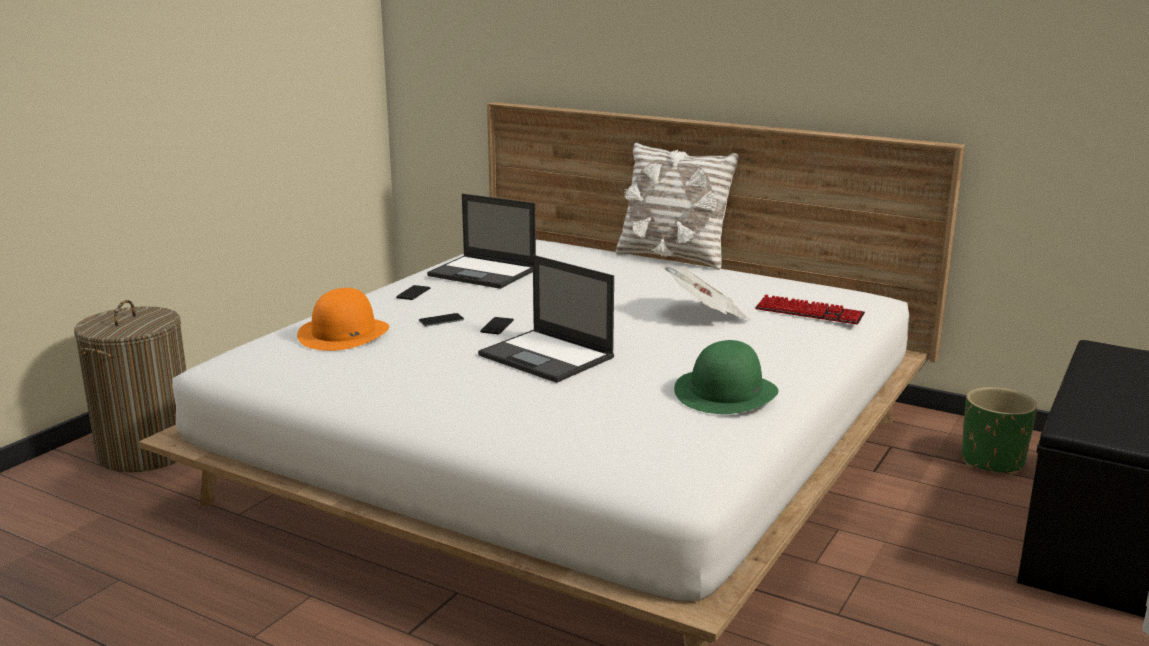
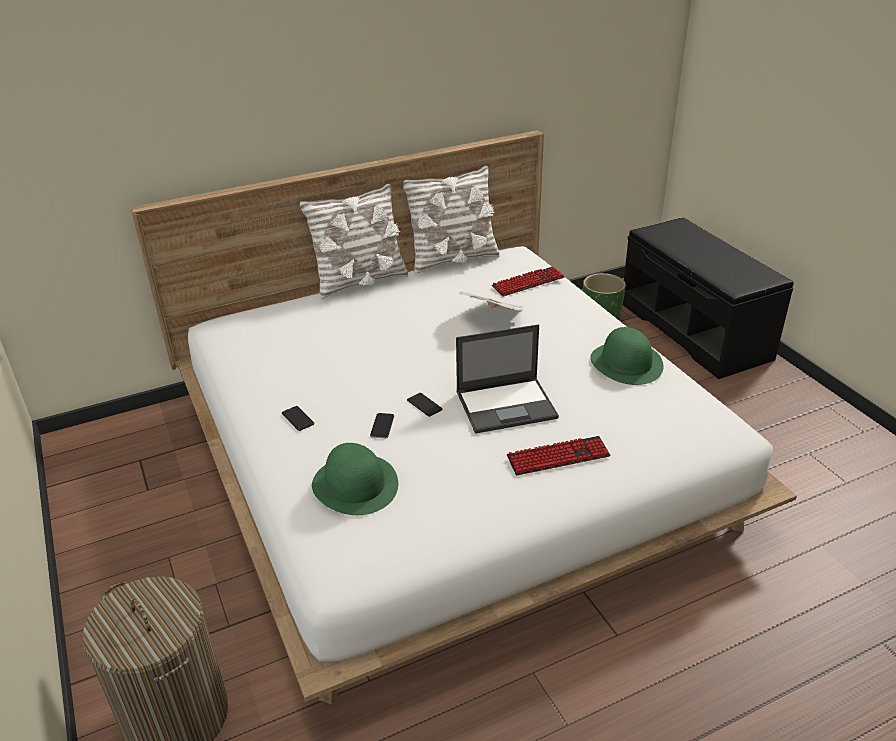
camera: 55 degrees left, 15 degrees up
(344, 333) = (355, 484): orange hat -> green hat
(484, 273) = (294, 369): laptop -> none
(487, 398) = (558, 457): none -> keyboard
(792, 277) = (453, 260): none -> white pillow

